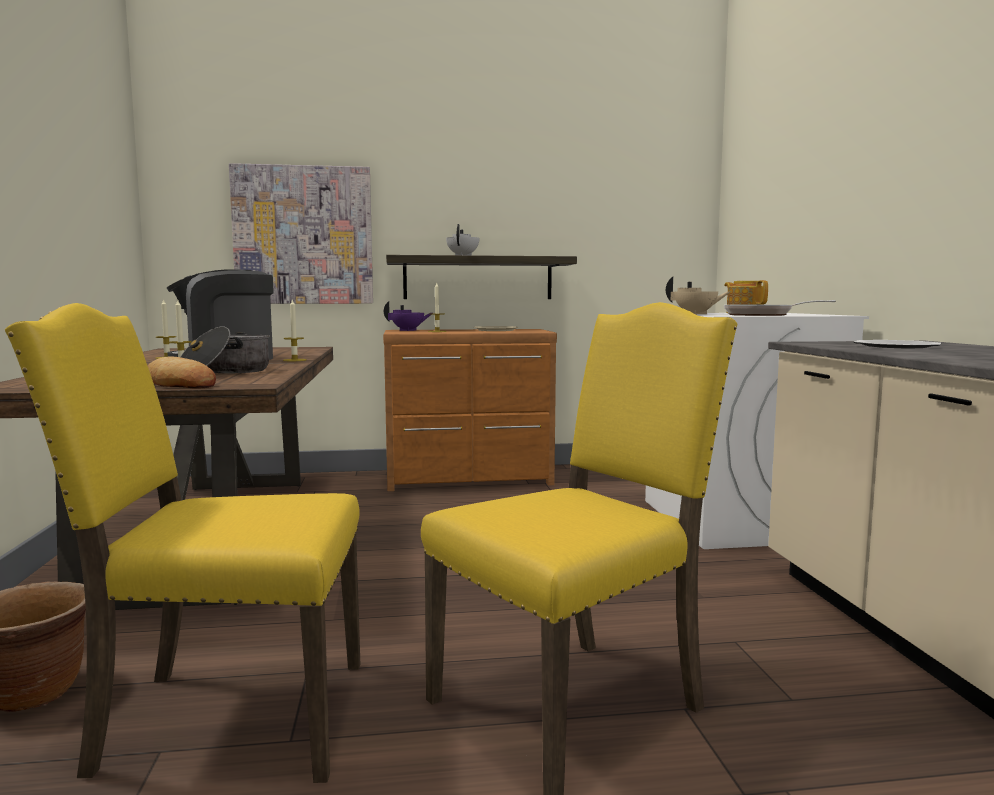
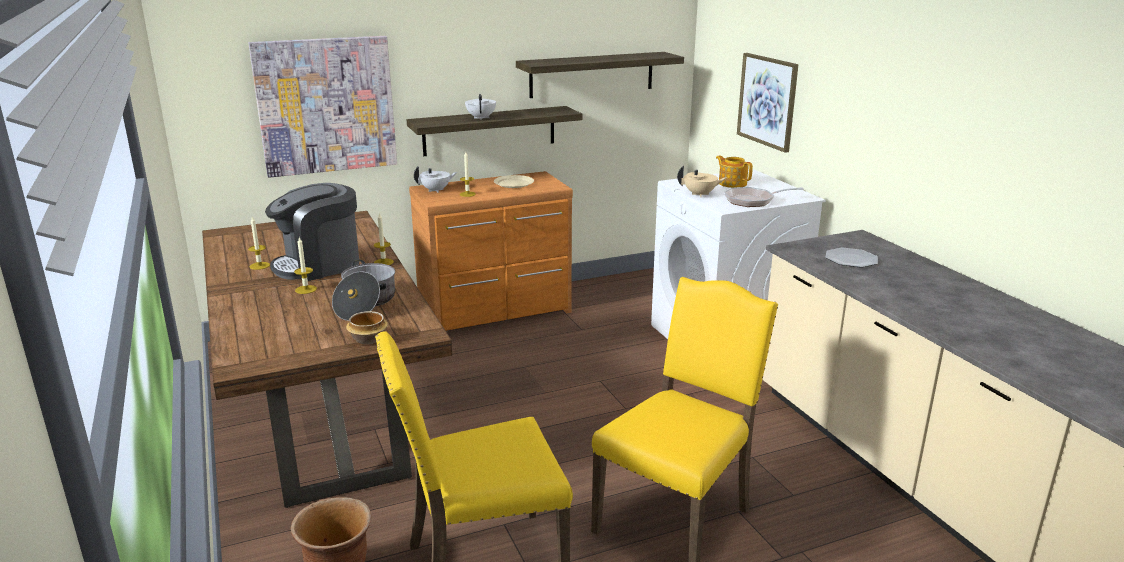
camera: 15 degrees left, 15 degrees up
(179, 384) = (368, 339): bread -> bowl
(408, 330) = (436, 190): purple teapot -> white teapot
(596, 227) = (592, 74): none -> shelf
(795, 227) = (767, 101): none -> picture

